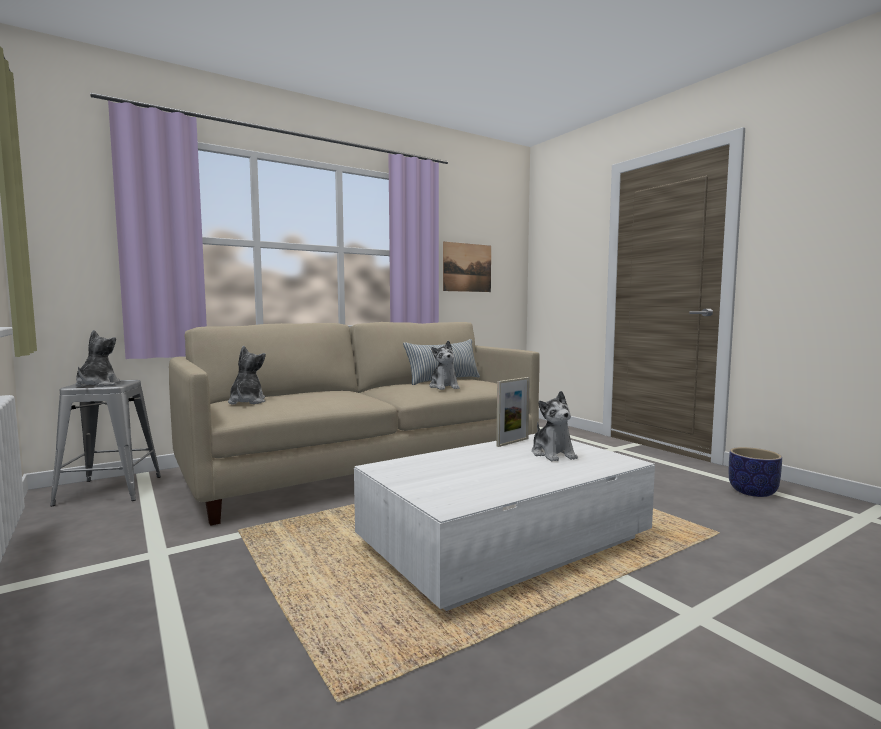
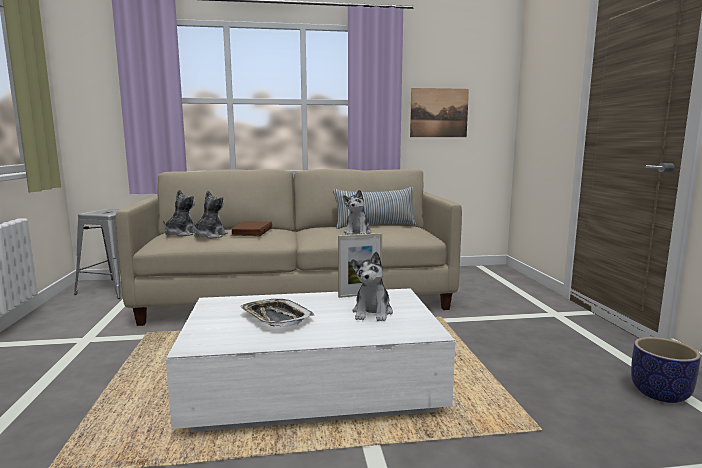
camera: 25 degrees right, 5 degrees up
(97, 385) = (103, 213): plush toy -> plush toy (209, 236)
(330, 393) = (251, 231): none -> brown book
(476, 471) = (276, 318): none -> tray

